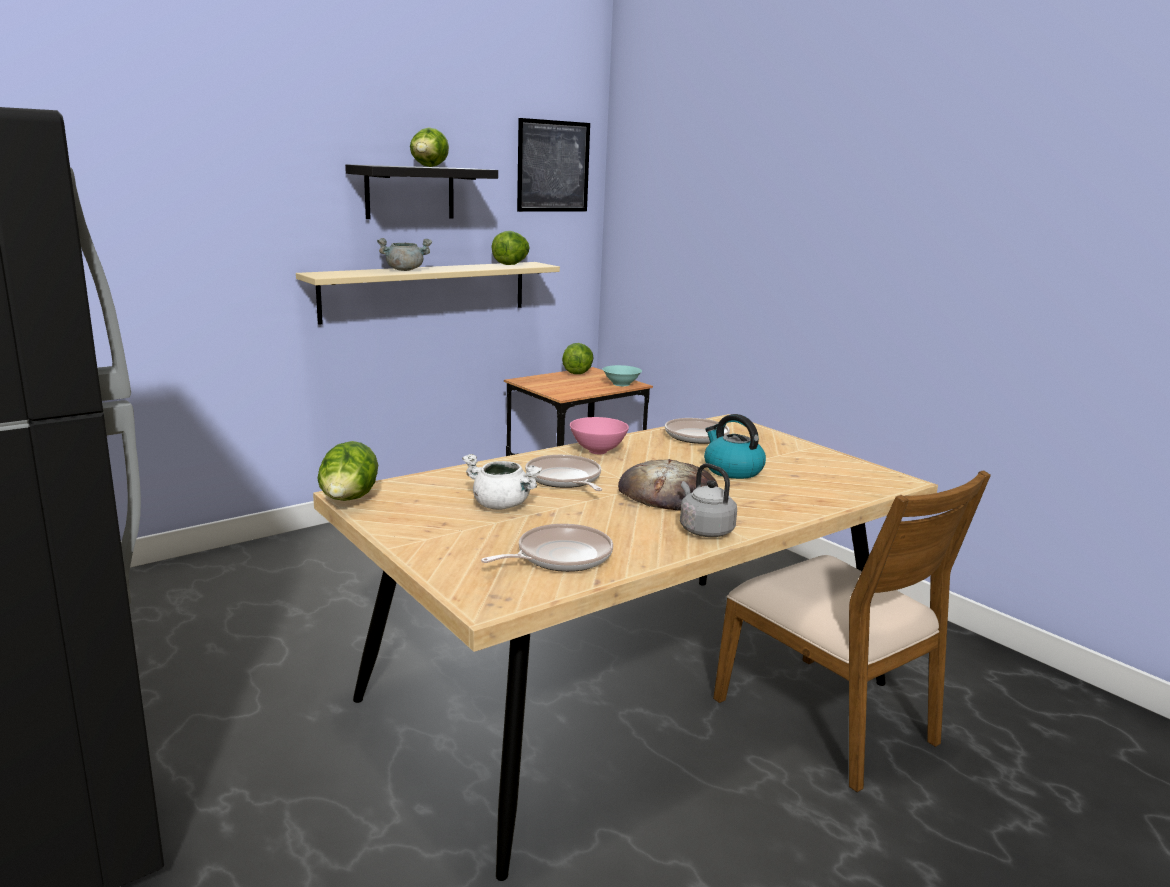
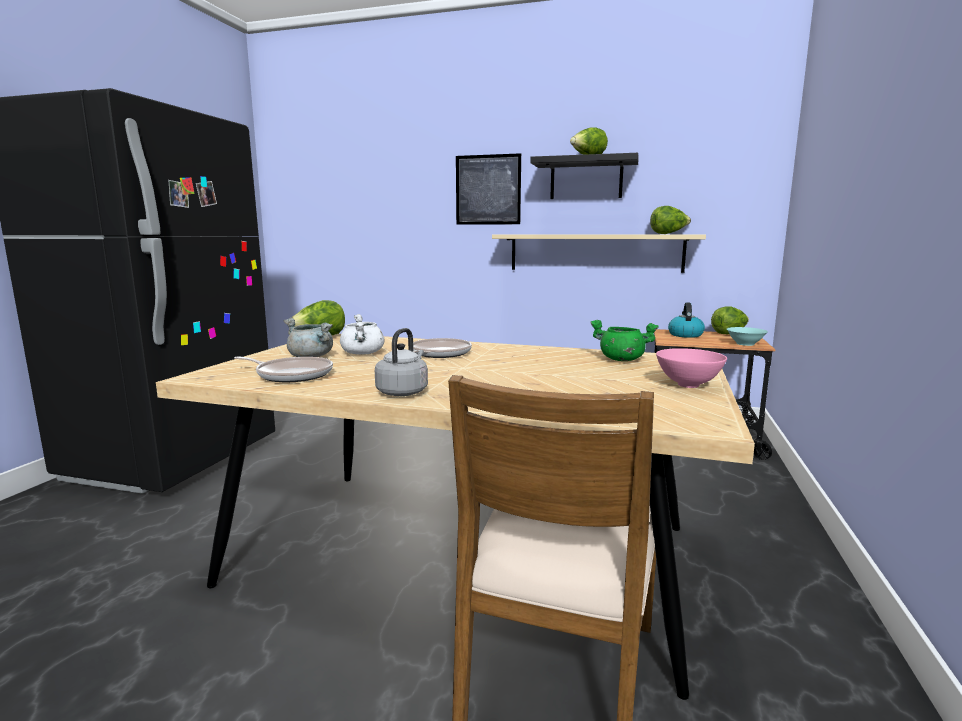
camera: 55 degrees right, 5 degrees down
(405, 270) = (568, 234): grey cooking pot -> grey cooking pot (311, 357)
(553, 166) = (728, 151): picture -> picture (488, 190)
(597, 451) = (514, 349): pink bowl -> pink bowl (687, 385)
(668, 492) = (467, 373): bread -> none
(698, 438) = (621, 360): frying pan -> green cooking pot
(732, 470) = (566, 377): kettle -> kettle (685, 335)

